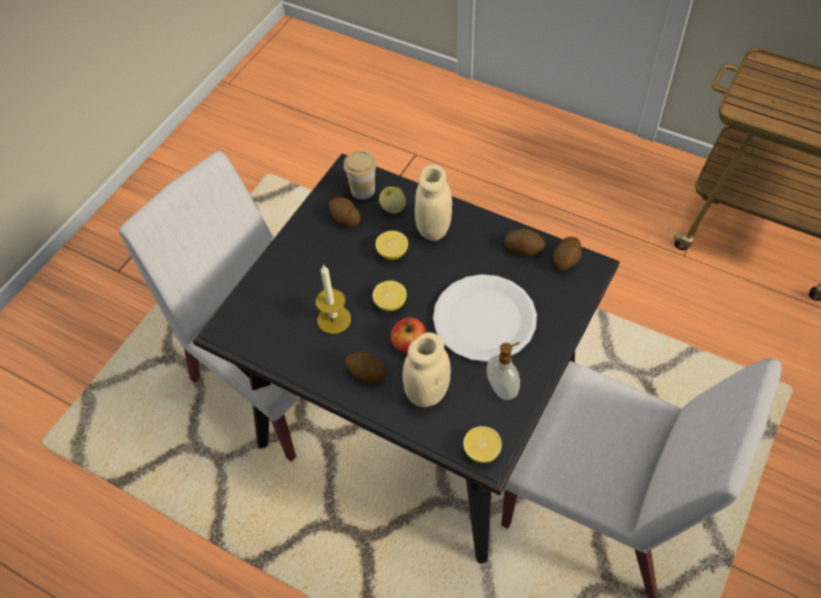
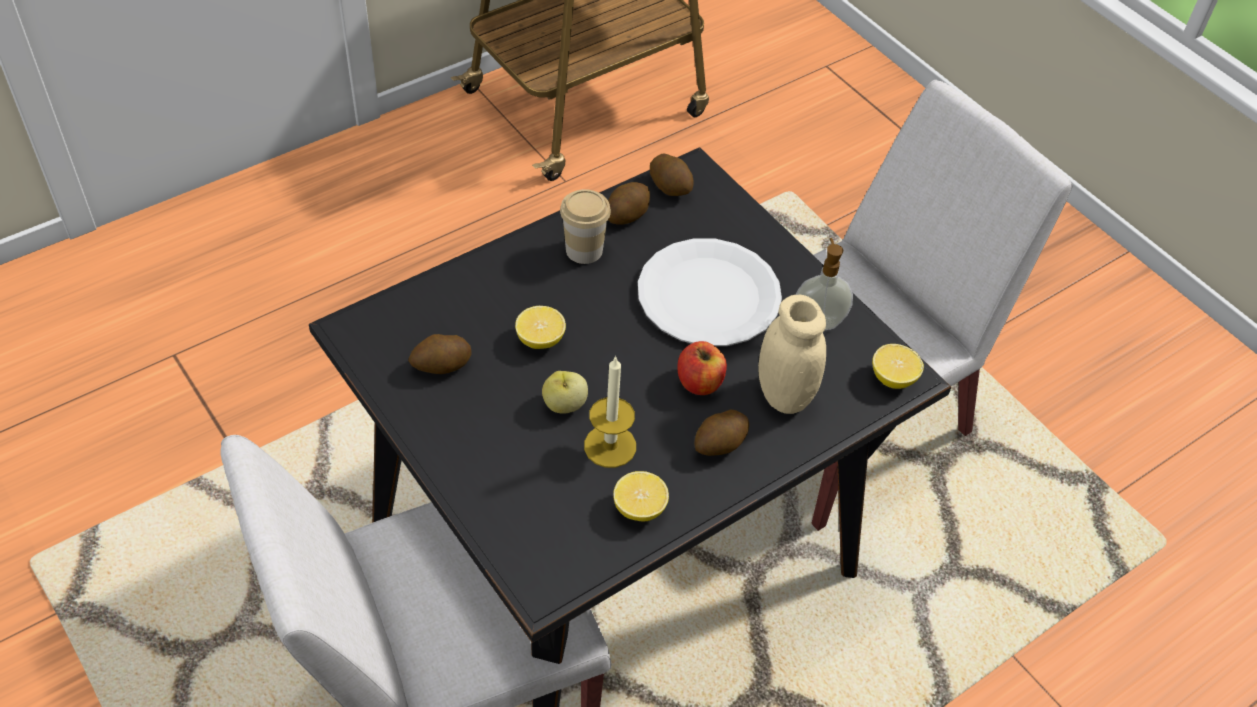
camera: 70 degrees left, 5 degrees down
(363, 190) = (403, 326): cup -> cup (584, 250)
(390, 303) = (623, 376): lemon -> lemon (639, 508)
(392, 208) = (462, 308): apple -> apple (564, 405)
(433, 229) = (532, 282): beige jar -> none

